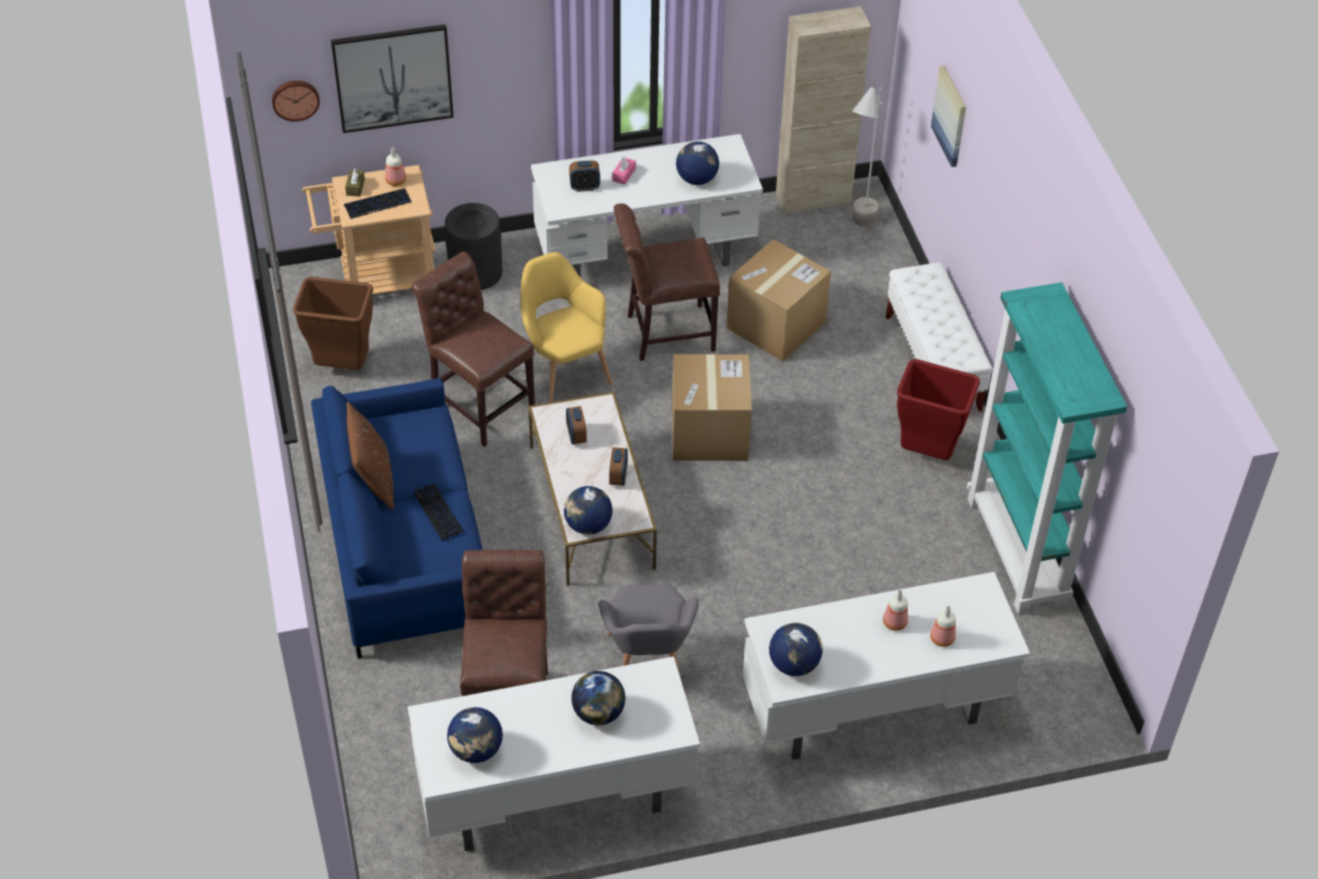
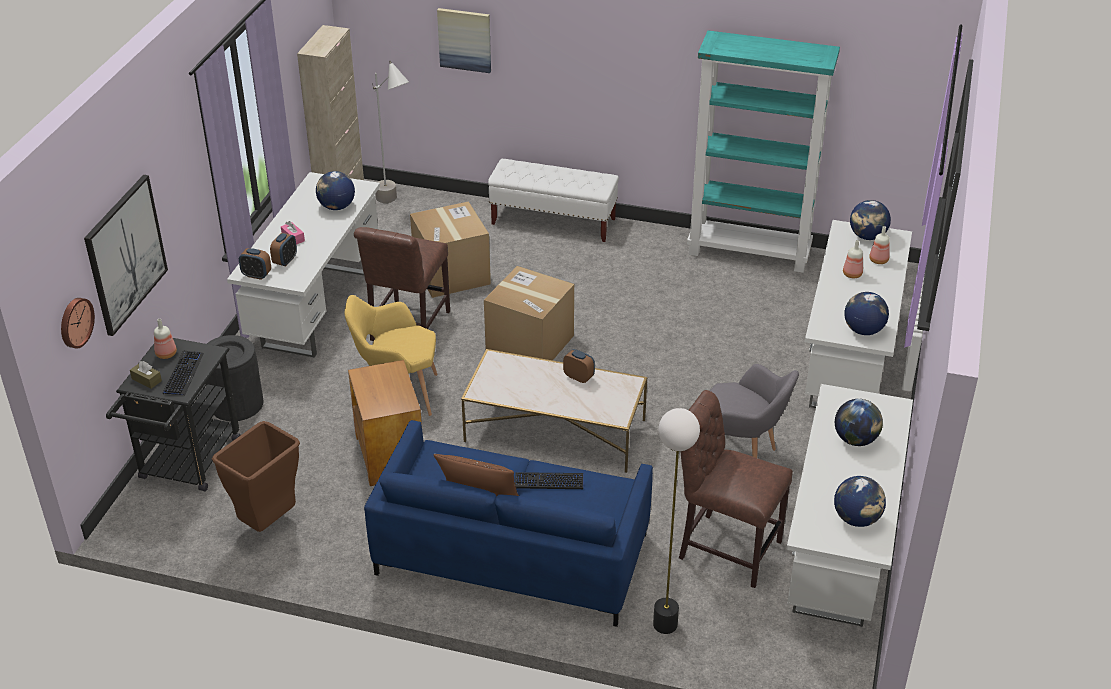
camera: 60 degrees left, 10 degrees down
(379, 281) = (186, 465): beige cart -> black cart
(380, 692) = (664, 624): none -> floor lamp
(479, 404) = (390, 454): brown chair -> brown side table
(576, 436) = (517, 384): alarm clock -> alarm clock (256, 275)
(588, 525) = (617, 410): globe -> globe (867, 236)
(926, 454) = (634, 256): red trash can -> none

